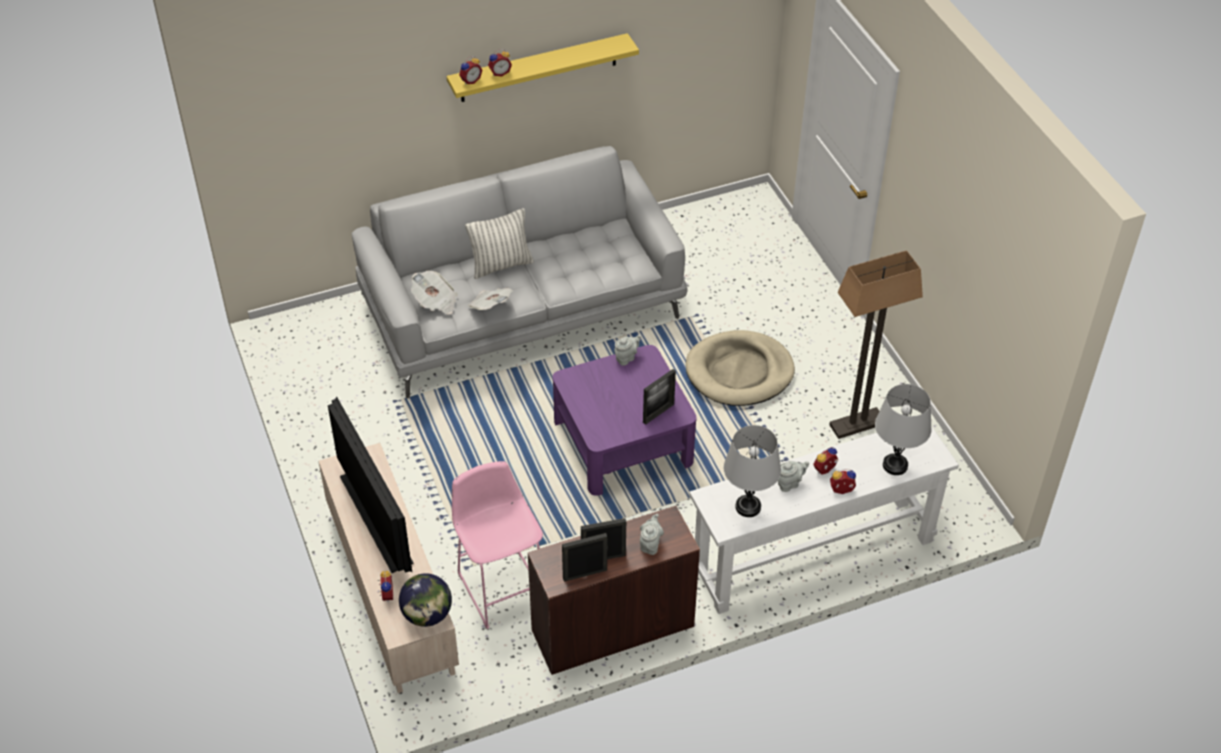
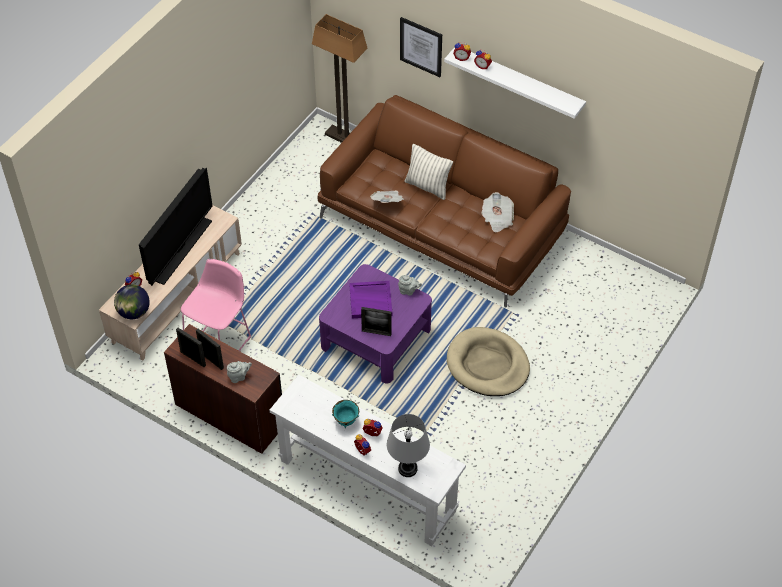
camera: 55 degrees right, 5 degrees up
(396, 111) = (421, 46): none -> picture
(435, 302) = (368, 175): newspaper -> newspaper (497, 219)
(522, 305) = (442, 225): grey sofa -> brown sofa
(538, 68) = (519, 82): yellow shelf -> white shelf
(610, 394) = (371, 300): none -> purple tray
(748, 507) = (309, 409): grey table lamp -> none
(789, 483) = (346, 421): grey teapot -> turquoise bowl
(857, 424) = (499, 452): floor lamp -> floor lamp (343, 137)

